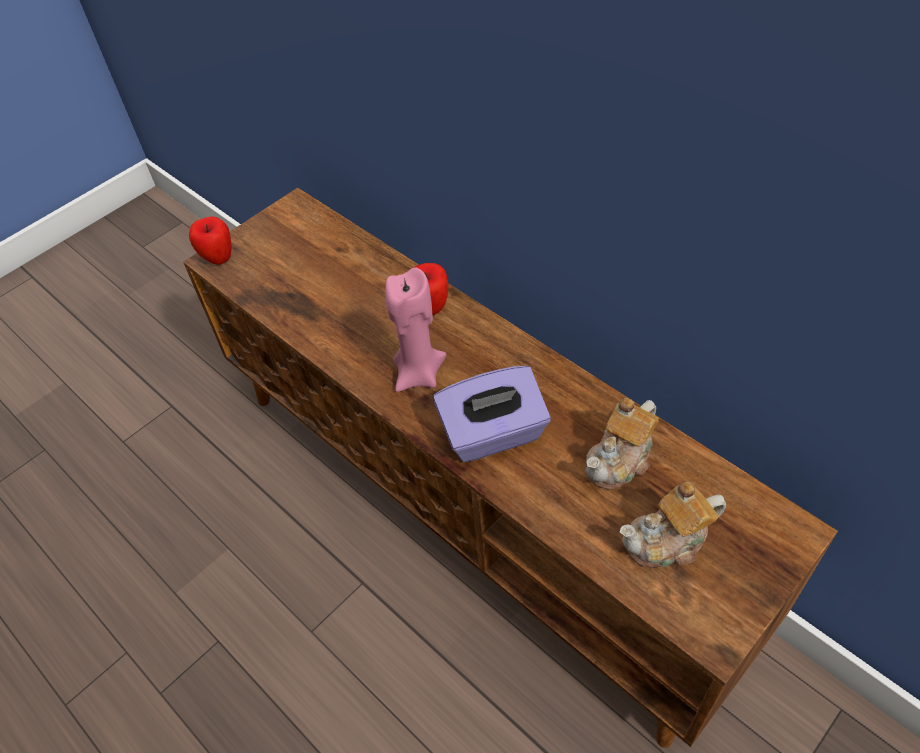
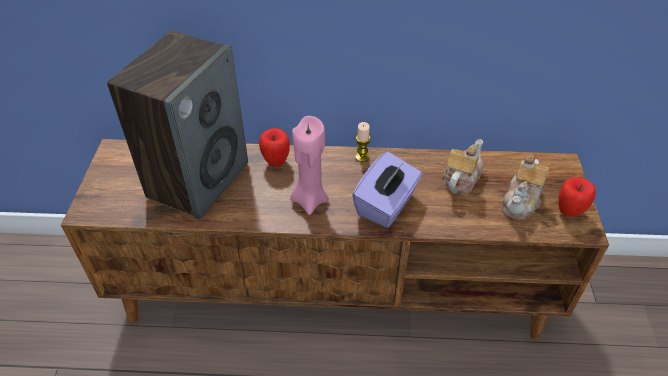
camera: 45 degrees left, 5 degrees down
(219, 259) = (90, 209): apple -> apple (569, 212)
(336, 283) = (198, 179): none -> speaker
(530, 358) = (362, 157): none -> candle
(620, 460) = (460, 179): teapot -> teapot turned 150 degrees counterclockwise

